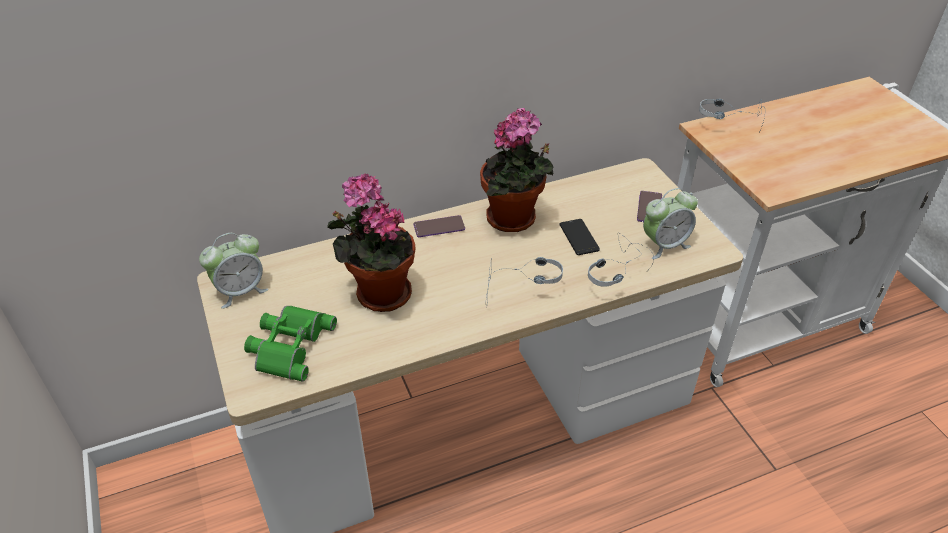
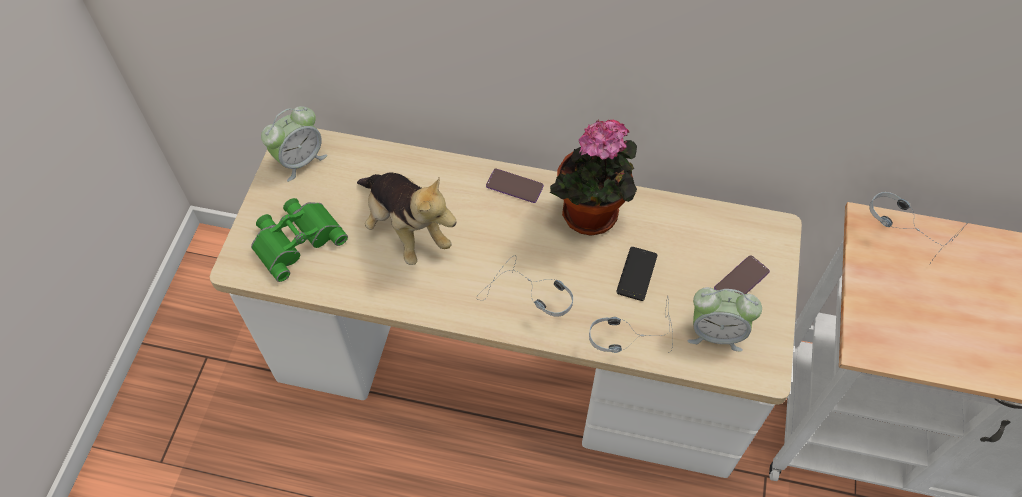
camera: 35 degrees right, 15 degrees up
(240, 291) = (300, 160): alarm clock -> alarm clock turned 45 degrees counterclockwise
(379, 293) = (406, 229): potted plant -> plush toy

